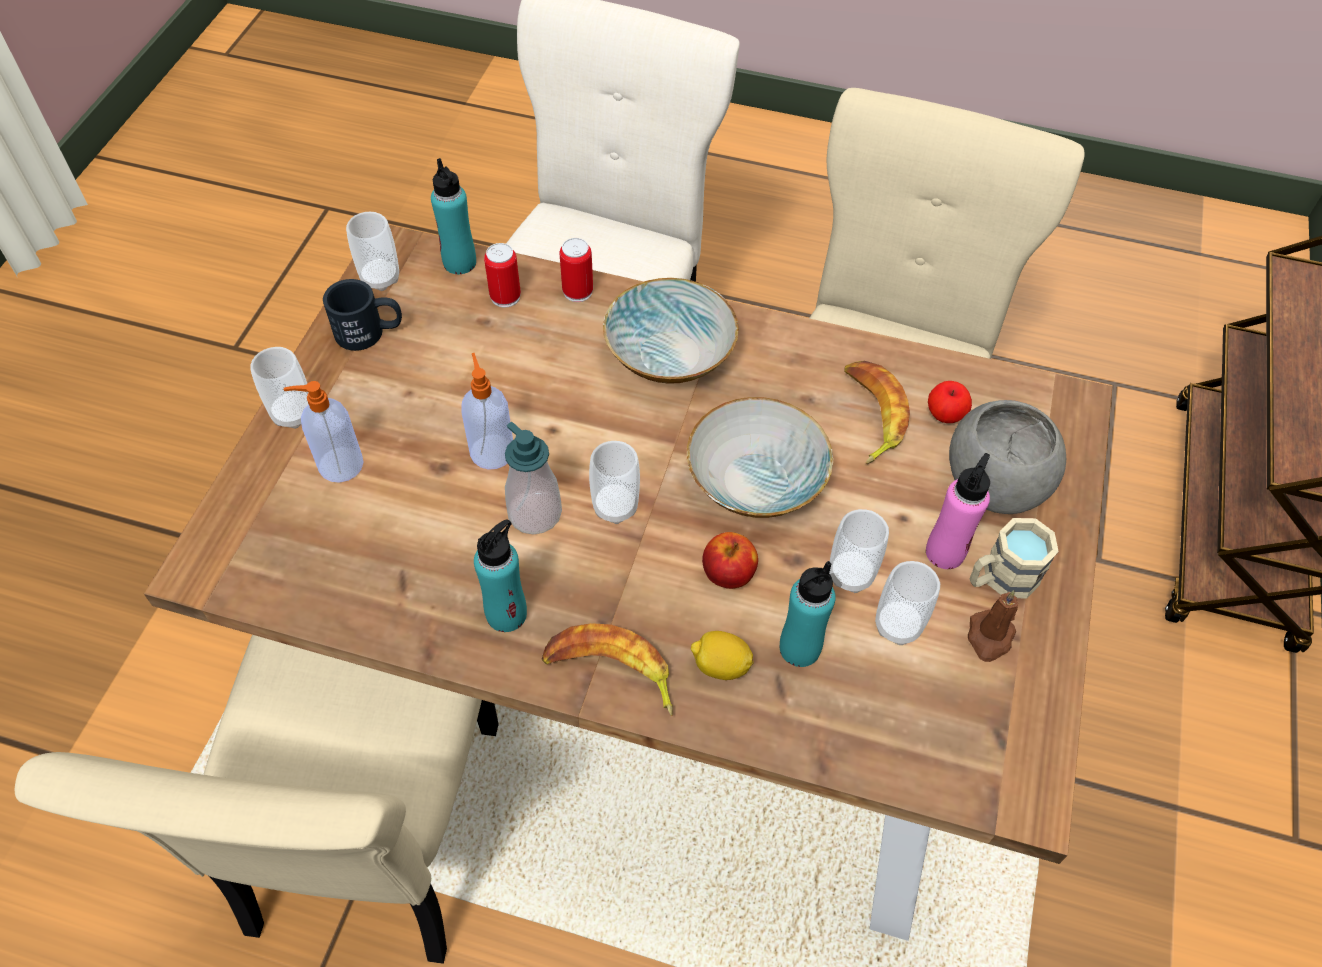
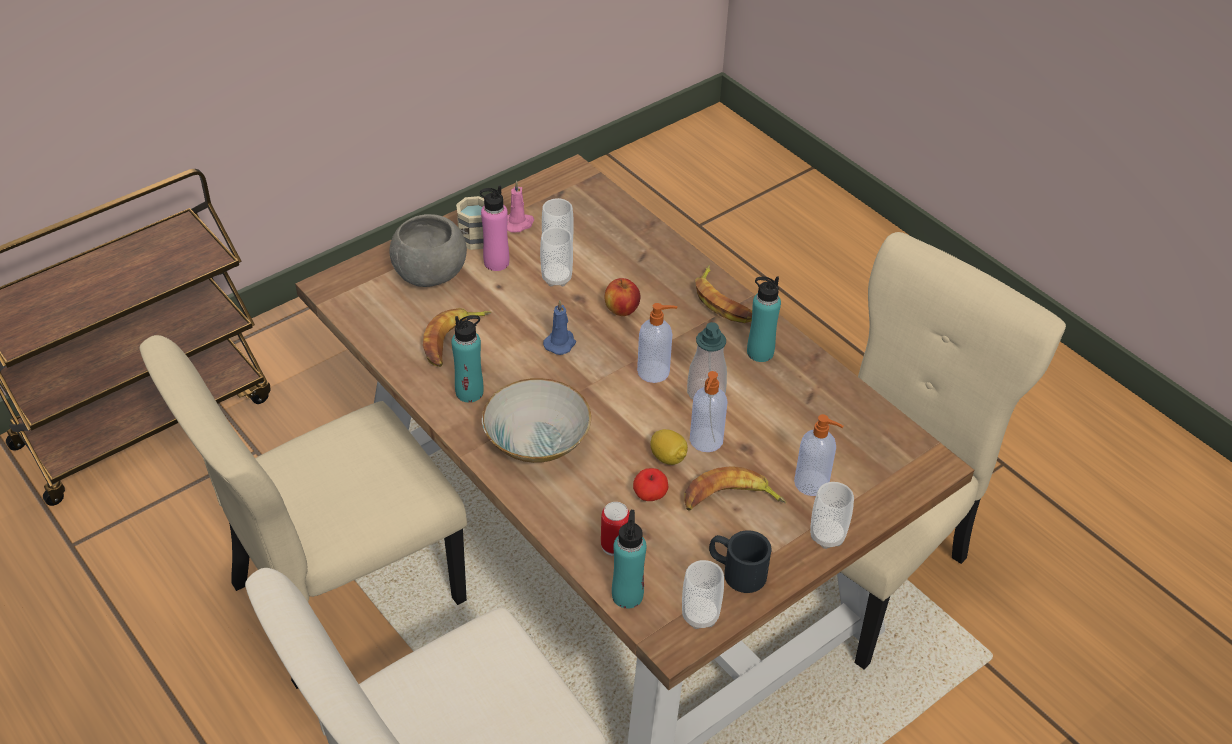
camera: 145 degrees left, 10 degrees down
(421, 399) = (730, 499): none -> banana
(577, 291) = (558, 520): can -> none
(615, 506) = (654, 372): cup -> soap dispenser
(720, 665) = (664, 277): lemon -> lemon (668, 457)
(754, 481) = (560, 343): bowl -> blue candle
(799, 648) = (617, 264): turquoise bottle -> turquoise bottle (469, 392)
(945, 414) = (410, 318): apple -> apple (649, 496)
(989, 637) = (519, 223): brown candle -> pink candle

